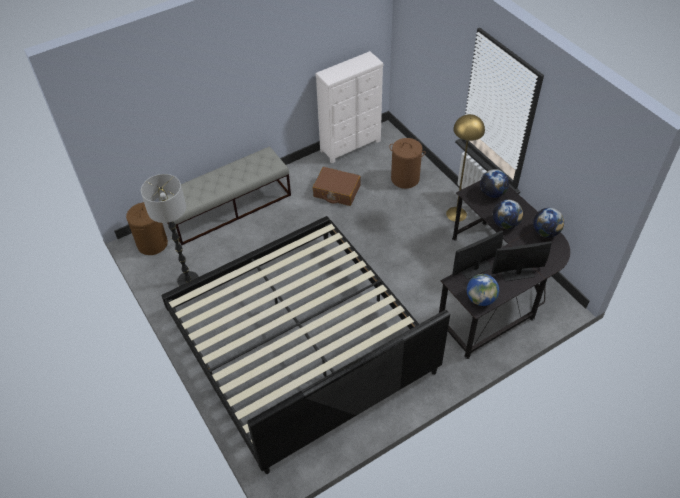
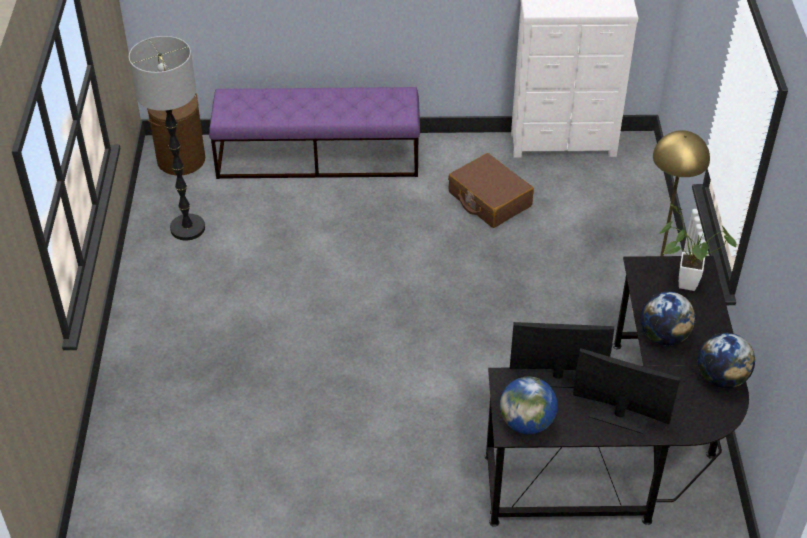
camera: 30 degrees right, 5 degrees down
(229, 208) = (318, 157): grey bench -> purple bench
(300, 344) = (266, 380): bed -> none
(405, 179) = (610, 226): brown laundry basket -> none
(492, 193) = (682, 283): globe -> potted plant

